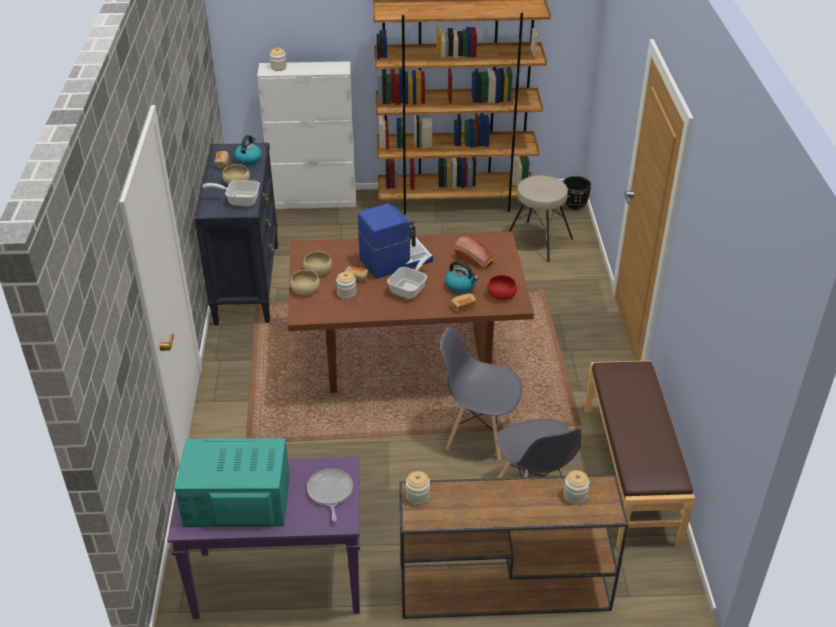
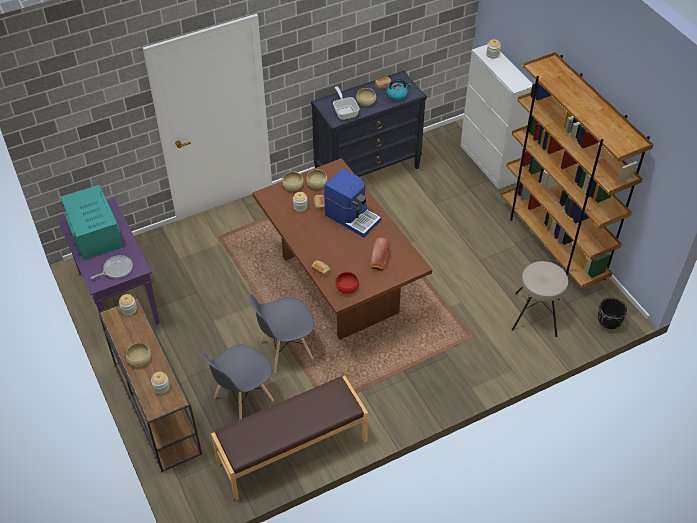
camera: 65 degrees right, 10 degrees up
(410, 288) = (325, 236): frying pan -> none
(461, 286) = (344, 262): kettle -> none
(478, 435) = (285, 350): grey chair -> grey chair turned 105 degrees counterclockwise
(514, 506) = (139, 359): none -> beige bowl

